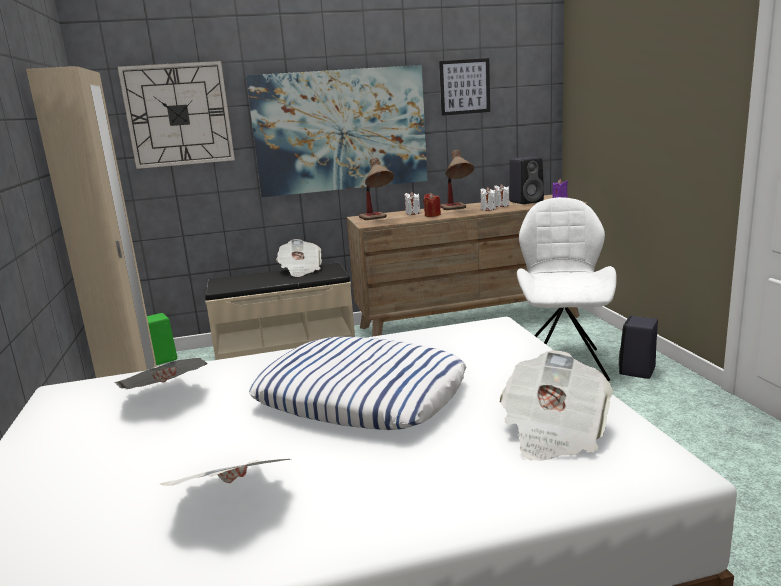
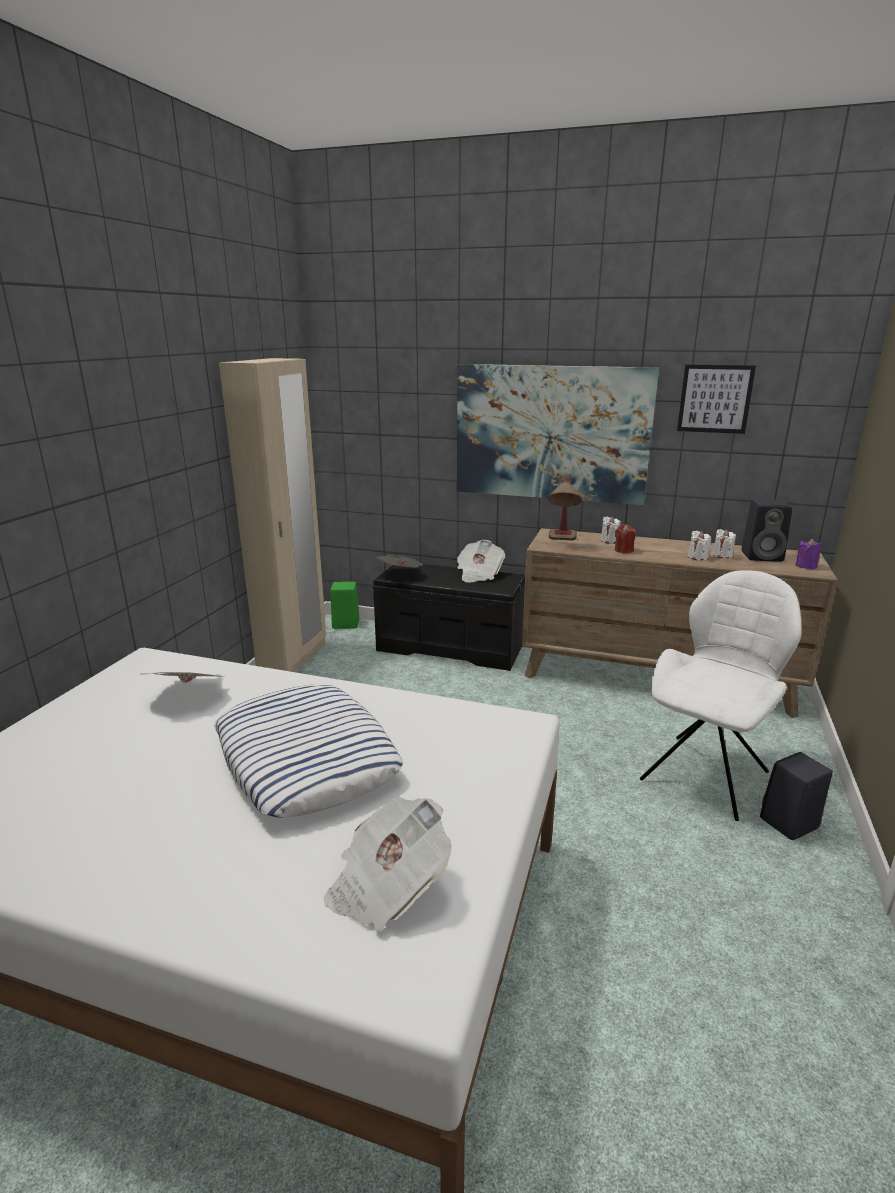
camera: 30 degrees right, 5 degrees up
(178, 115) = (391, 398): wall clock -> none
(234, 499) = (106, 820): newspaper -> newspaper (401, 574)
(285, 347) = (450, 647): beige bench -> black bench
(457, 209) = (663, 548): table lamp -> none

